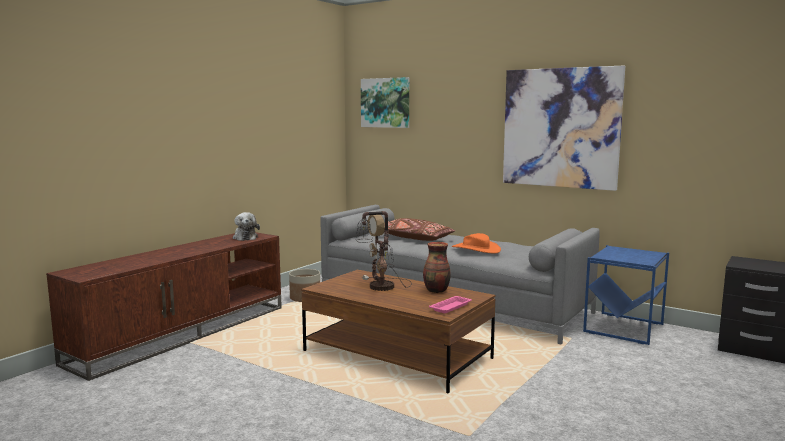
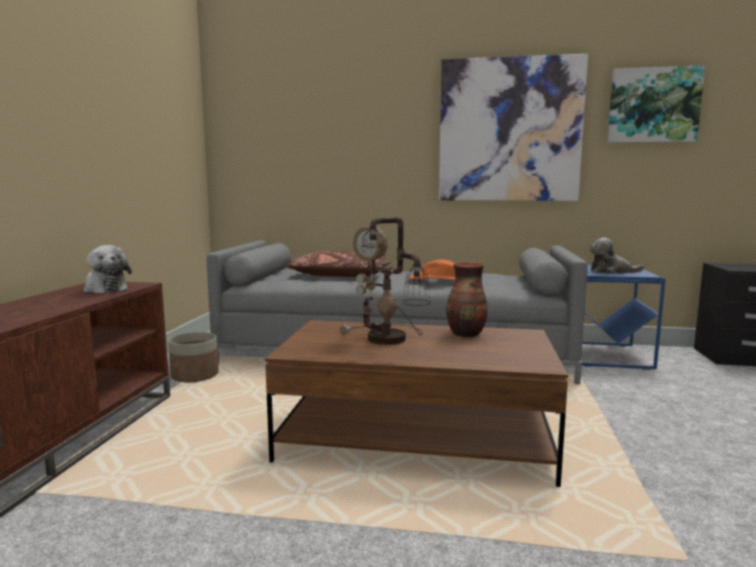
camera: 25 degrees left, 0 degrees up
(385, 103) = (268, 104): picture -> picture (653, 105)
(451, 307) = (528, 353): pink tray -> none
(622, 256) = (611, 271): none -> plush toy

